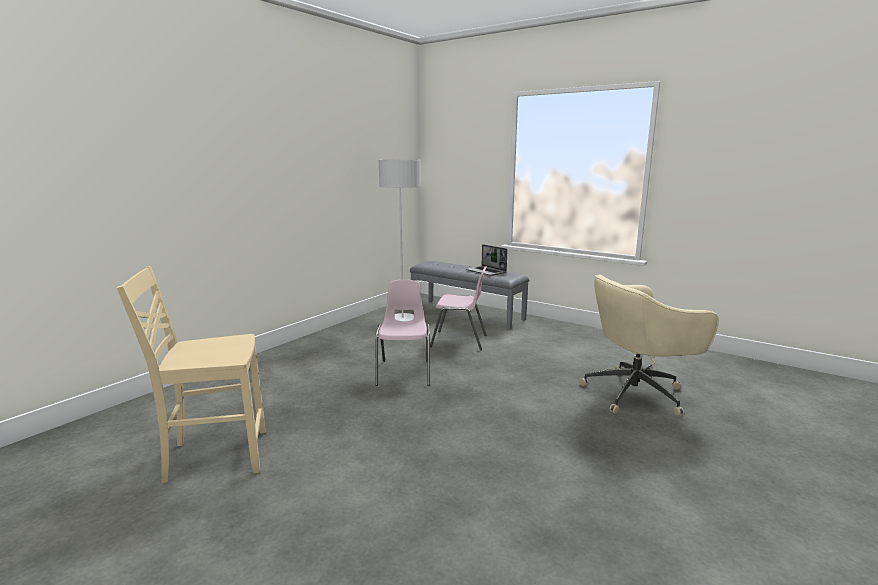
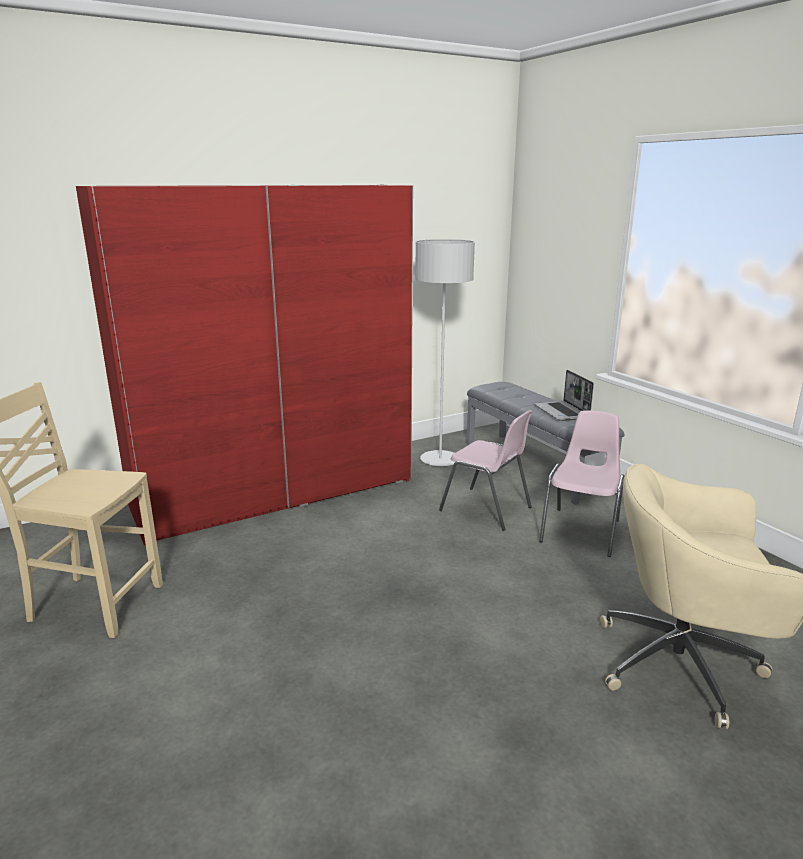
camera: 25 degrees right, 5 degrees up
(298, 357) = (275, 492): none -> red wardrobe
(404, 372) = (375, 542): pink chair -> pink chair (582, 531)

